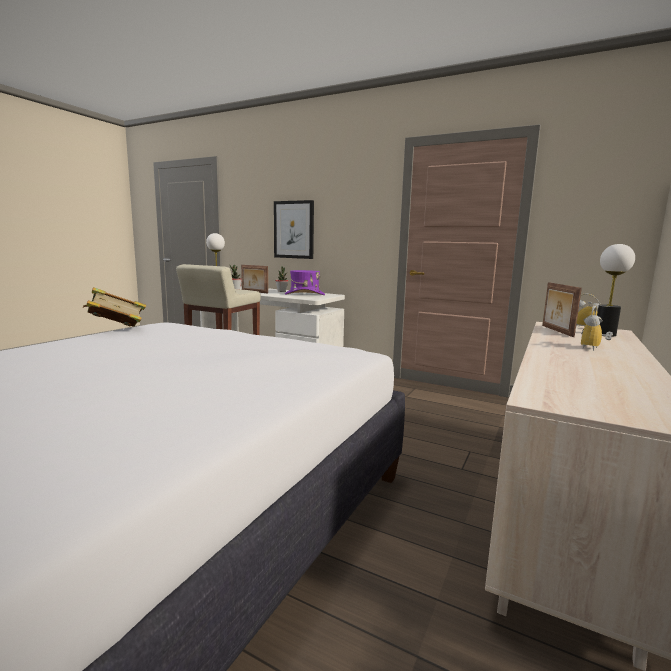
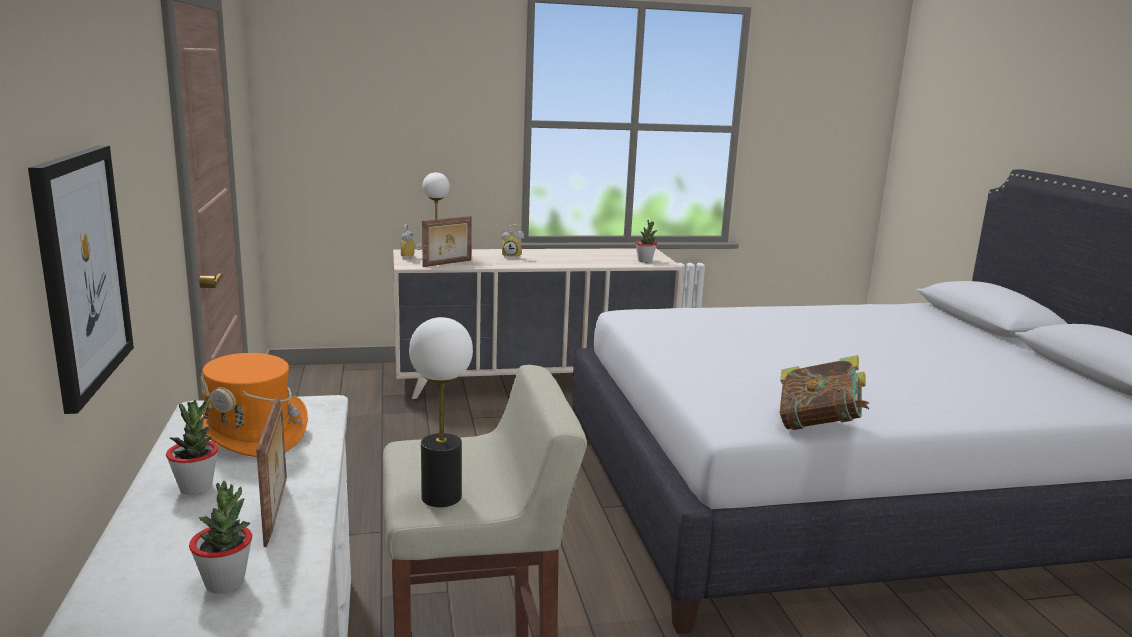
camera: 130 degrees left, 5 degrees up
(304, 294) = (251, 434): purple hat -> orange hat
(560, 393) = (645, 261): none -> potted plant

